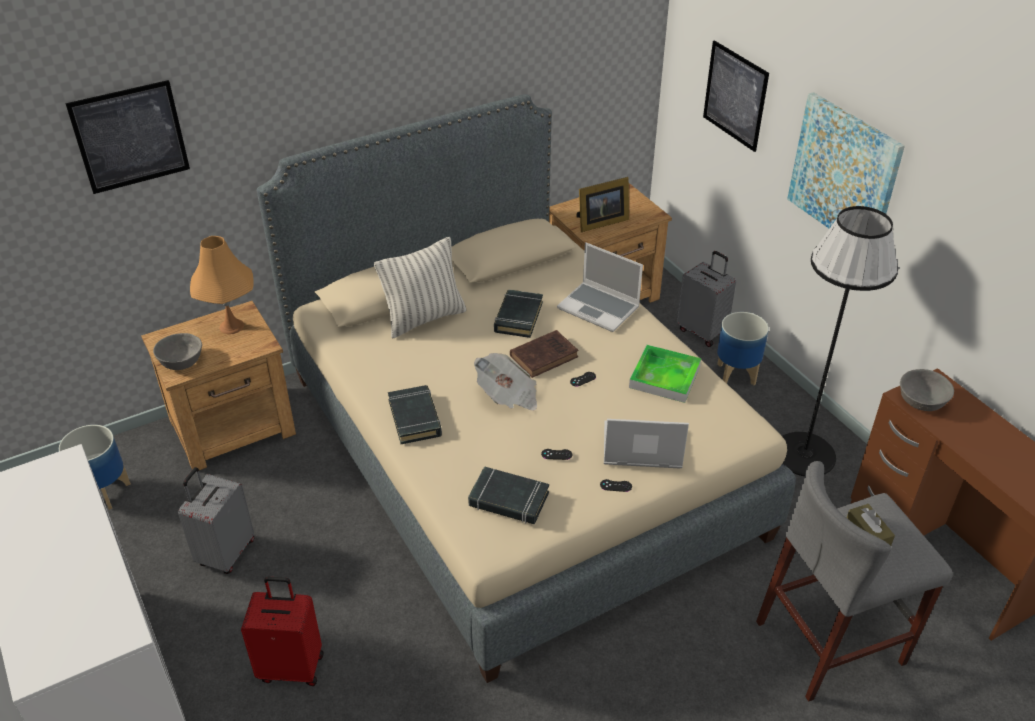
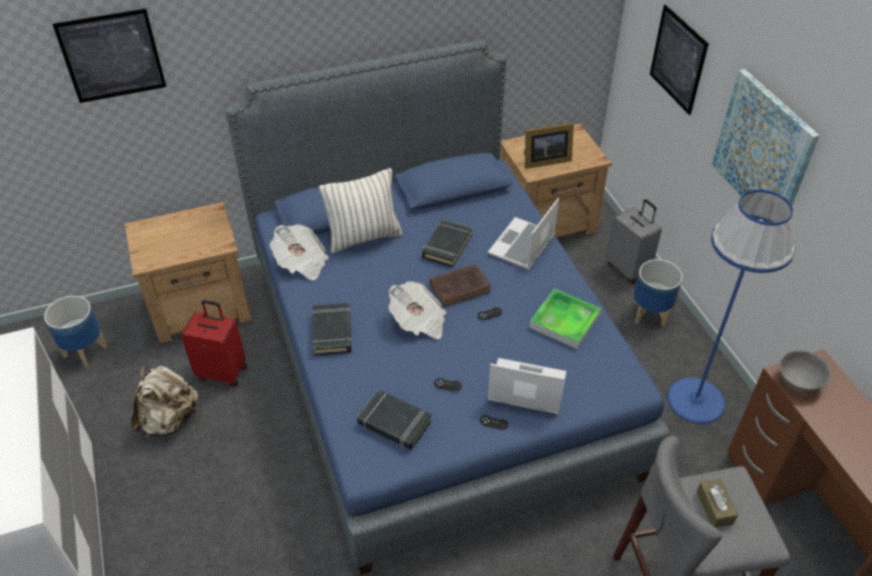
camera: 10 degrees right, 5 degrees up
(181, 361) = (151, 252): grey bowl -> none
(225, 553) = (169, 420): grey suitcase -> beige backpack
(231, 326) = (200, 224): orange table lamp -> none
(292, 666) = (201, 532): red suitcase -> red suitcase (223, 372)
(361, 352) = (301, 263): none -> newspaper
(516, 453) = (434, 363): beige bed -> blue bed
(599, 308) = (522, 246): laptop -> laptop turned 75 degrees clockwise
(805, 454) = (696, 400): black floor lamp -> blue floor lamp

